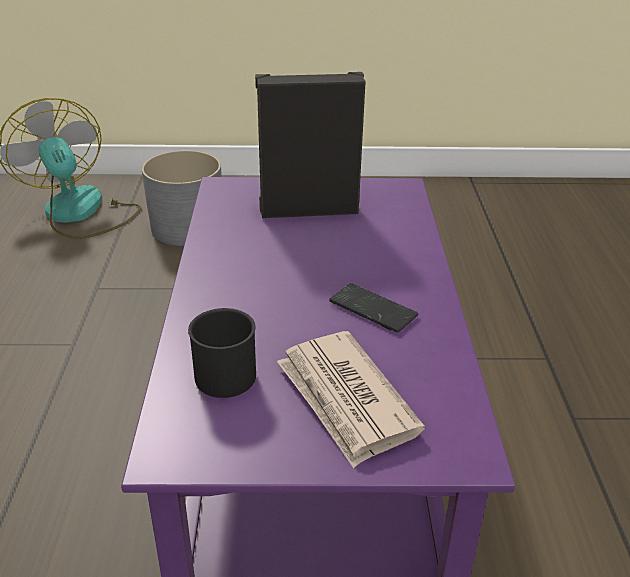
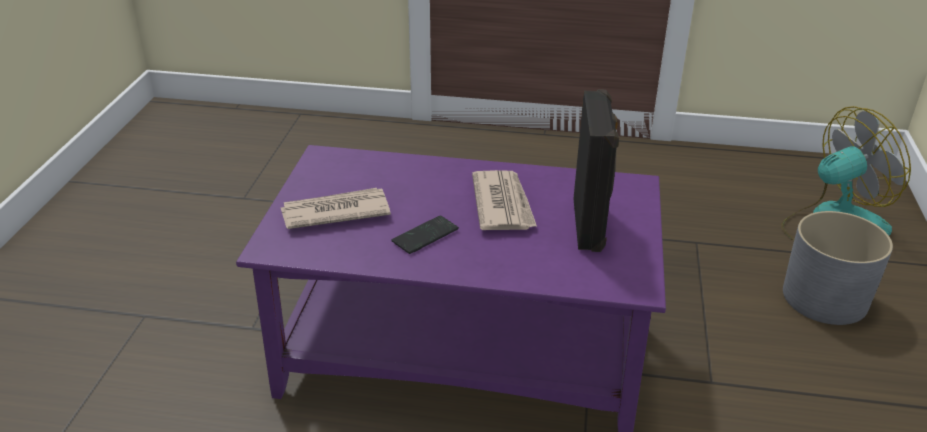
camera: 100 degrees right, 0 degrees up
(225, 370) = (381, 174): black mug -> none
(284, 261) = (503, 204): none -> newspaper

